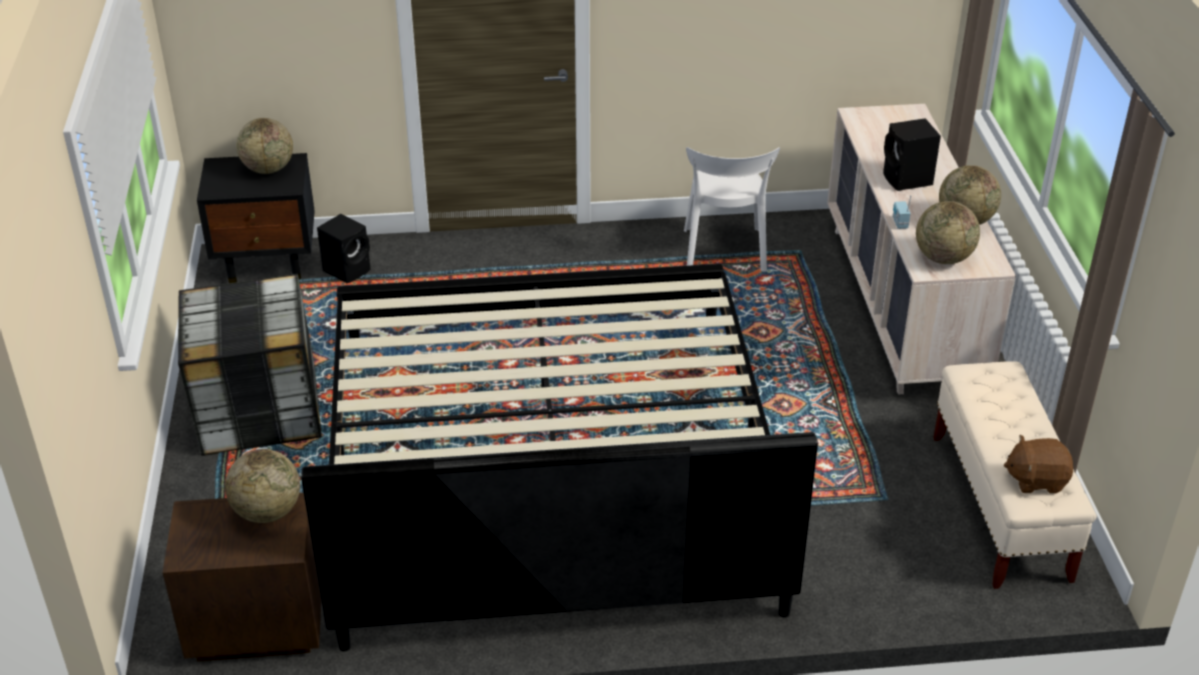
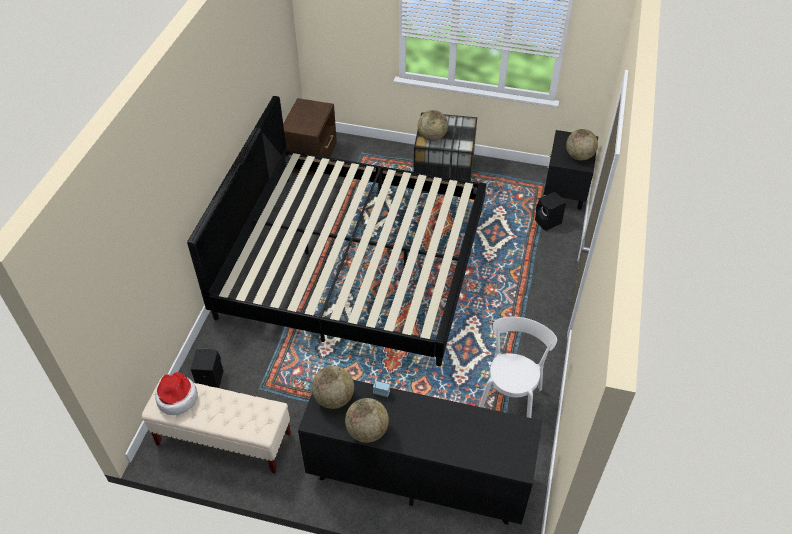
camera: 110 degrees right, 10 degrees up
(267, 512) = (312, 124): globe -> globe (432, 137)
(724, 253) = (510, 398): white chair -> white chair turned 90 degrees clockwise
(901, 305) = (417, 477): beige dresser -> black dresser
(907, 180) = (428, 420): black speaker -> black speaker (209, 379)
(1036, 479) = (177, 398): brown plush toy -> hat

